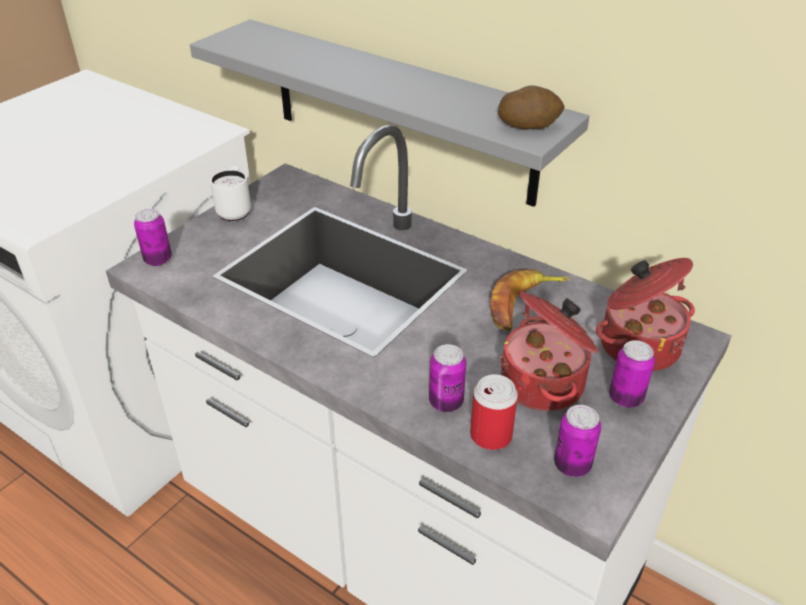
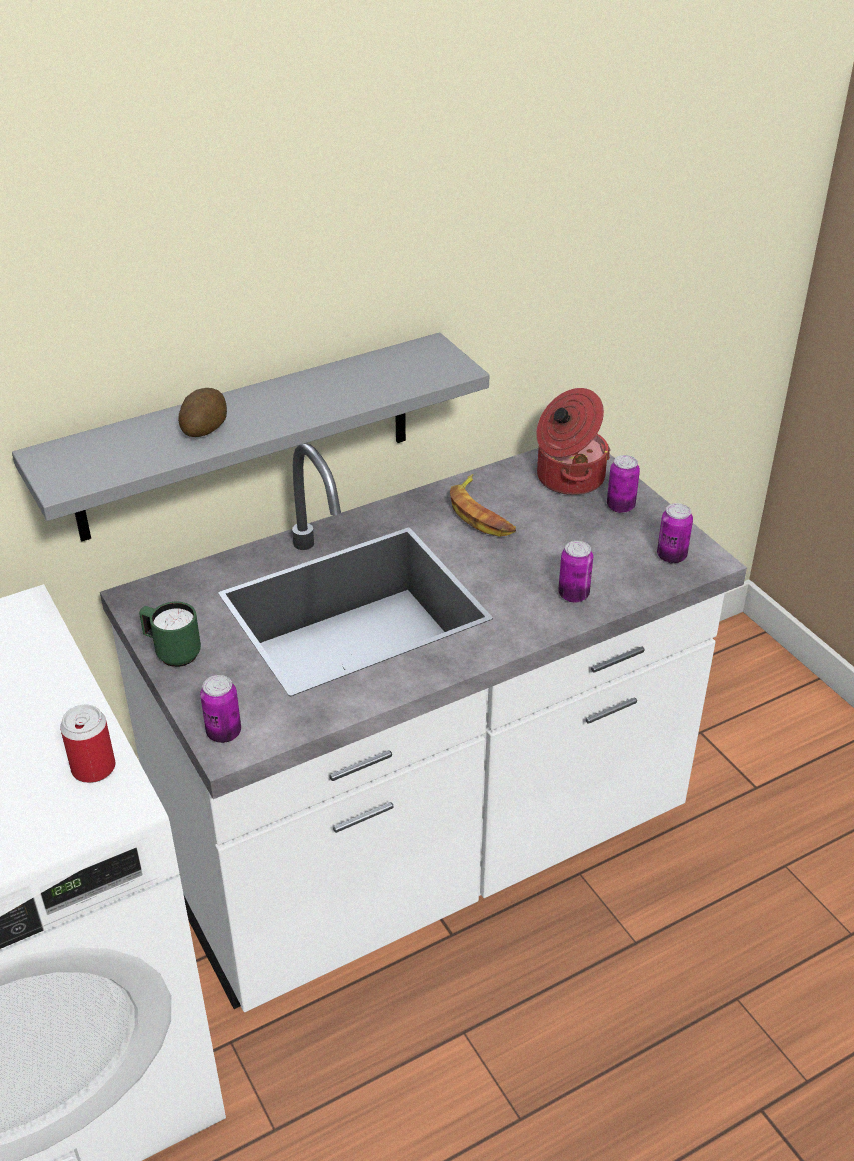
camera: 65 degrees left, 0 degrees up
(235, 210) = (172, 653): white mug -> green mug
(491, 435) = (622, 584): can -> can (93, 768)
(528, 125) = (436, 363): potato -> potato (204, 427)
(544, 384) = (583, 538): cooking pot -> none

